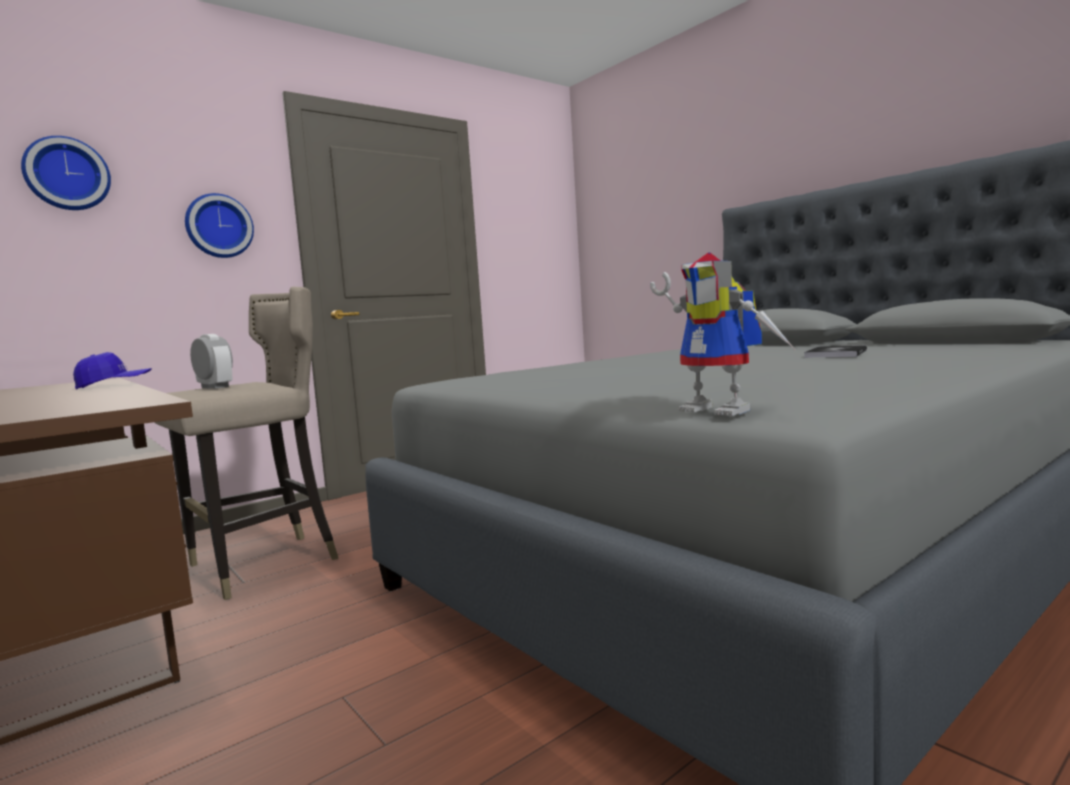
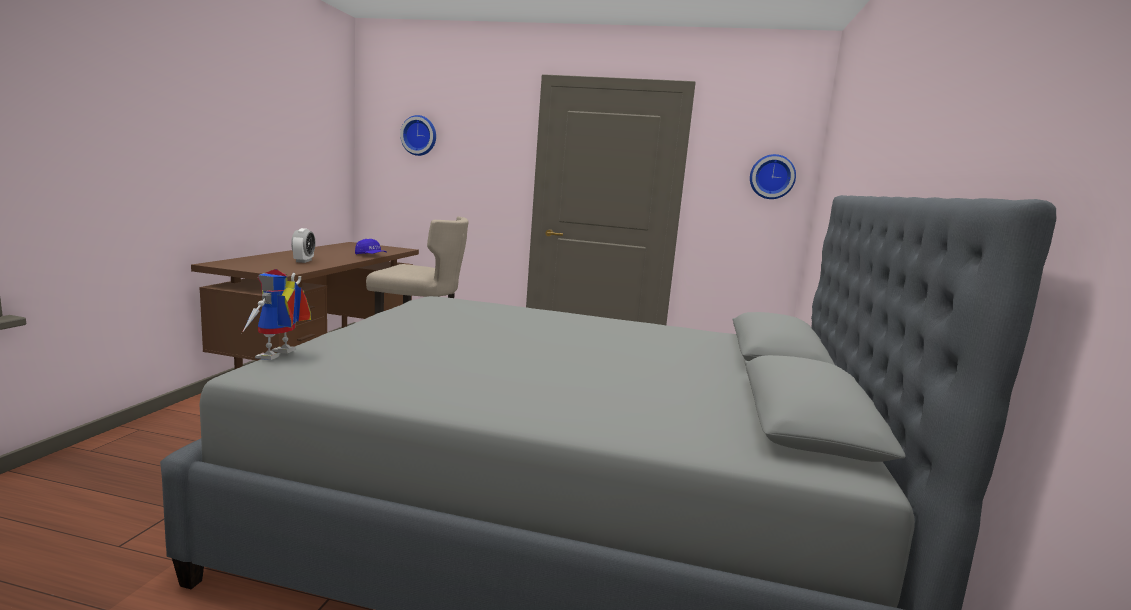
camera: 50 degrees right, 5 degrees up
(215, 387) = (409, 267): alarm clock -> alarm clock (303, 261)
(218, 226) = (487, 167): wall clock -> wall clock (772, 177)
(836, 354) = (631, 375): book -> none

